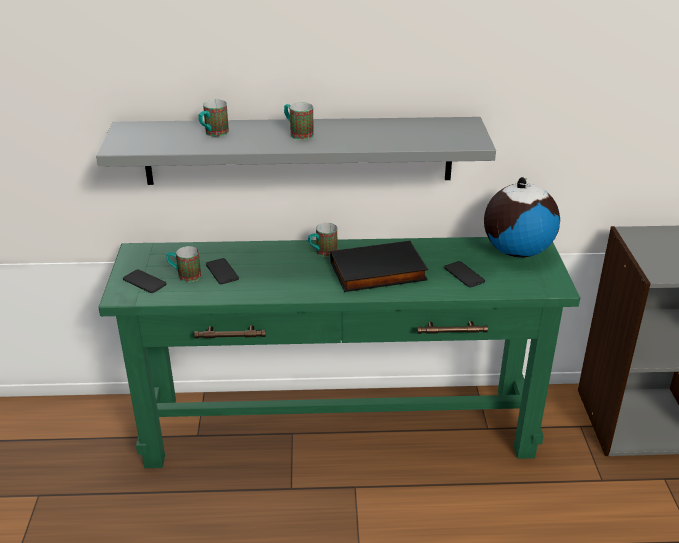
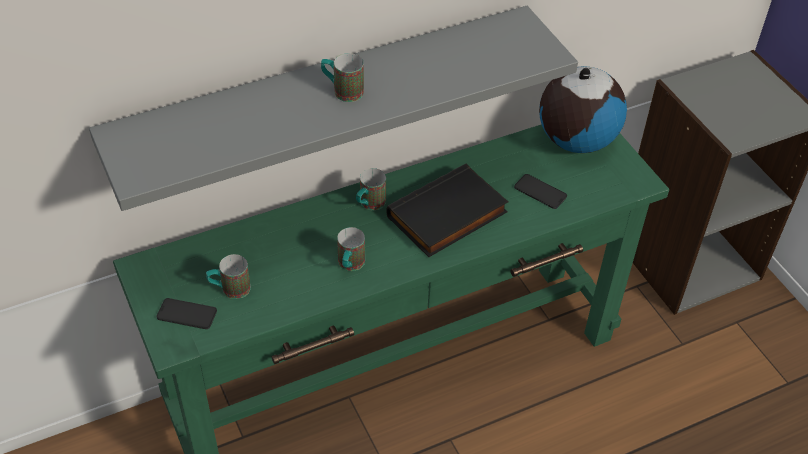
camera: 25 degrees left, 15 degrees up
(213, 134) = (239, 118): mug -> mug (350, 265)
(222, 271) = (270, 269): phone -> none

